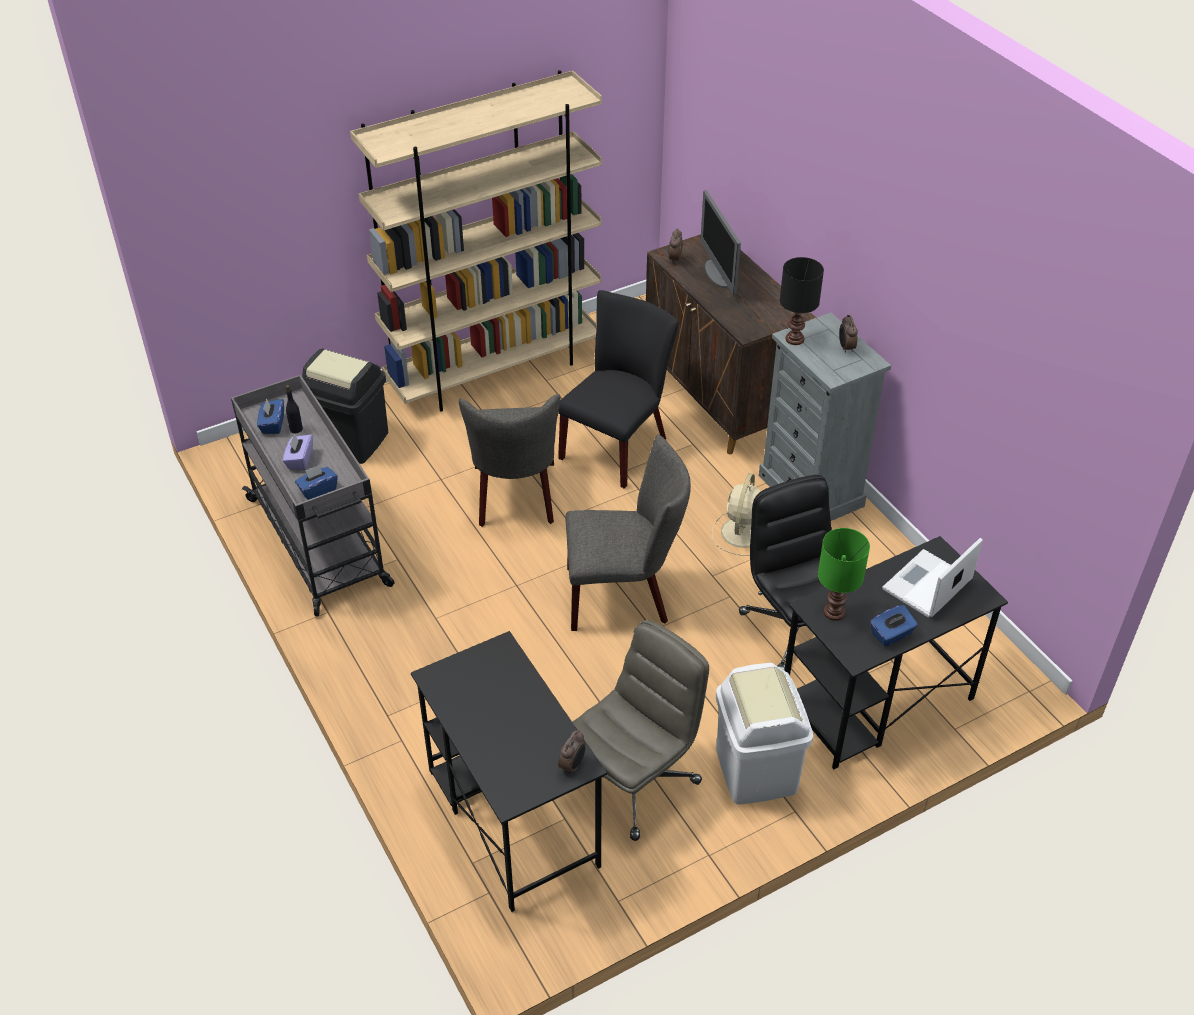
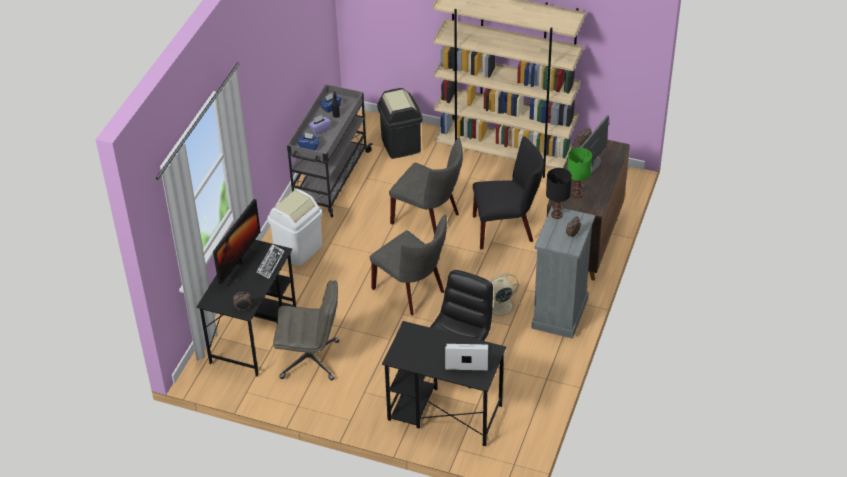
camera: 50 degrees right, 0 degrees up
(471, 709) = (240, 263): none -> monitor
(512, 674) = (270, 263): none -> keyboard
(515, 499) = (429, 219): grey chair -> grey chair turned 105 degrees counterclockwise
(755, 770) = (358, 394): white trash can -> white trash can (298, 249)
(834, 611) = (414, 337): green table lamp -> green table lamp (577, 193)
(891, 635) = (420, 362): blue tissue box -> none

